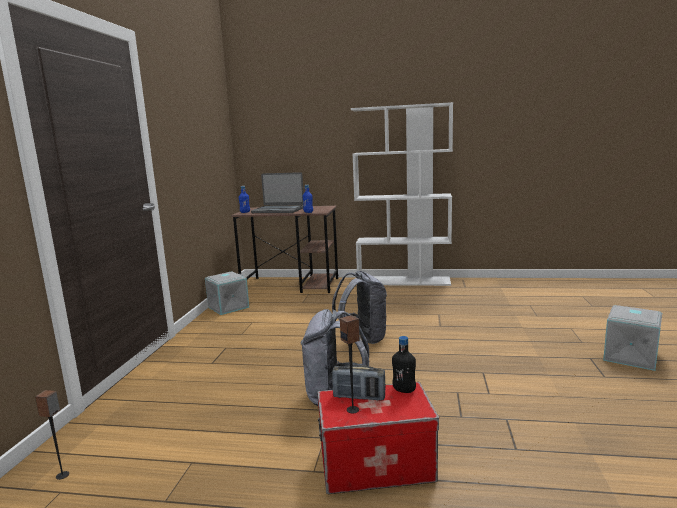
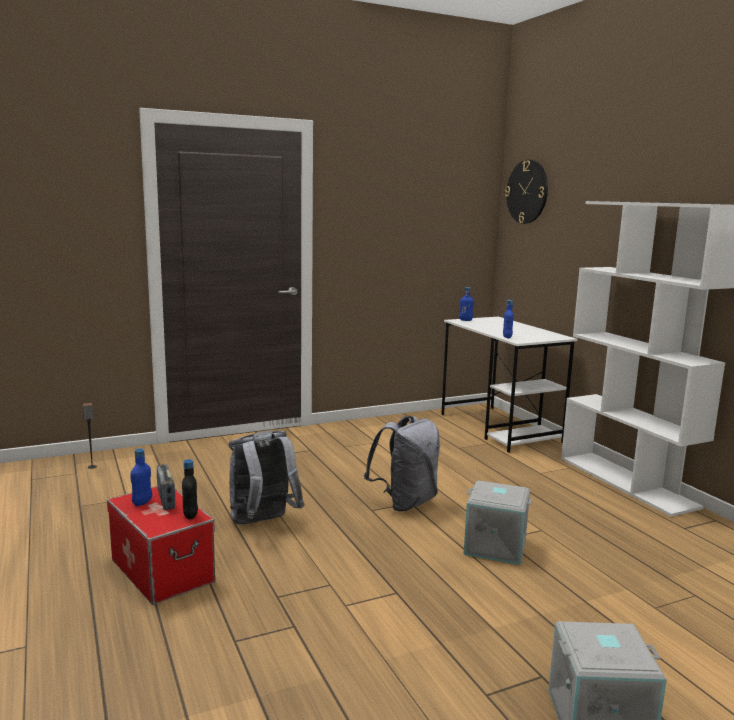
camera: 55 degrees right, 0 degrees up
(228, 307) = (397, 422): grey storage box -> grey storage box (496, 546)
(262, 109) = (527, 191): none -> wall clock
(278, 210) = (497, 327): laptop -> none
(291, 285) = (500, 428): brown desk -> white desk
(353, 409) = (142, 502): speaker -> blue bottle

